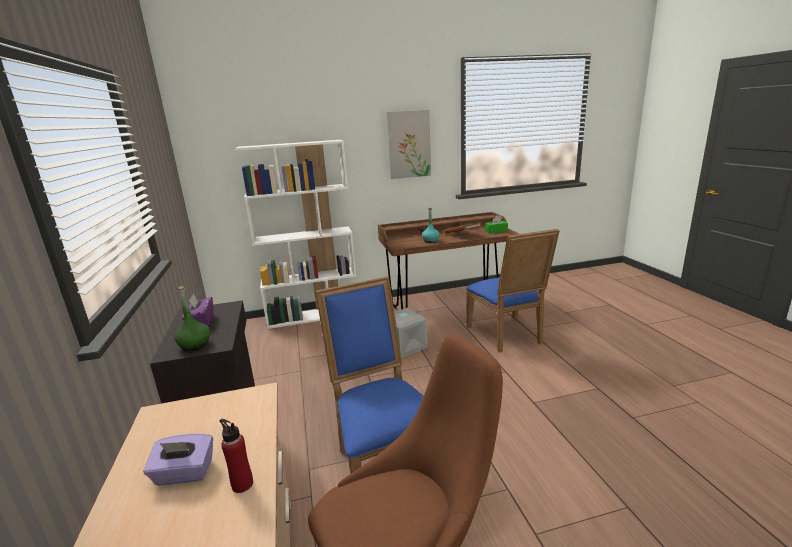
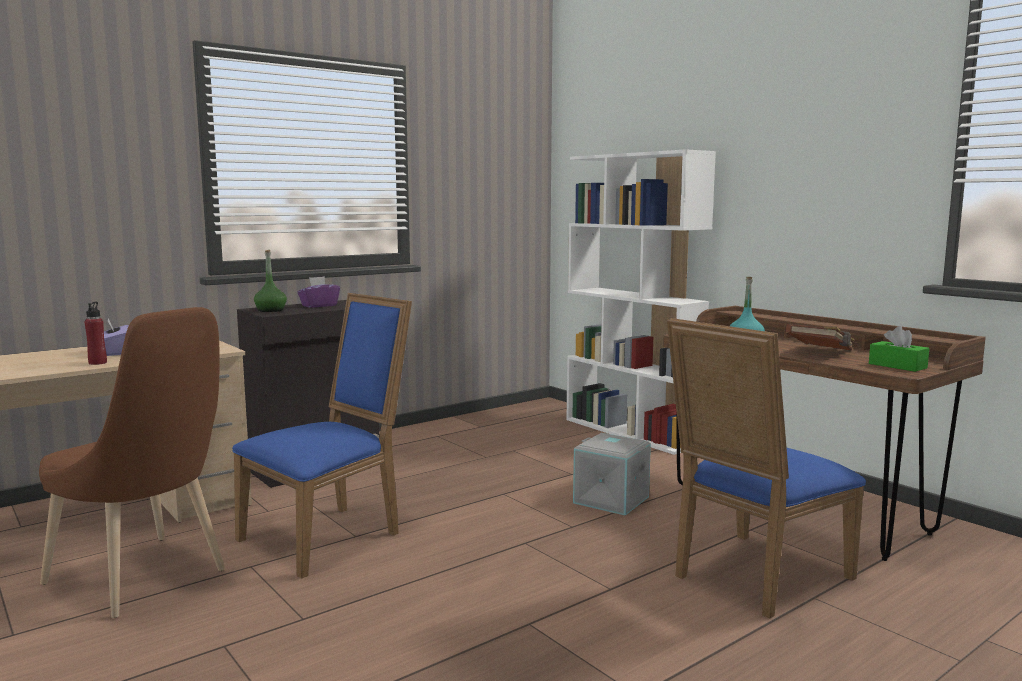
camera: 65 degrees right, 10 degrees down
(408, 144) = (835, 165): picture -> none

